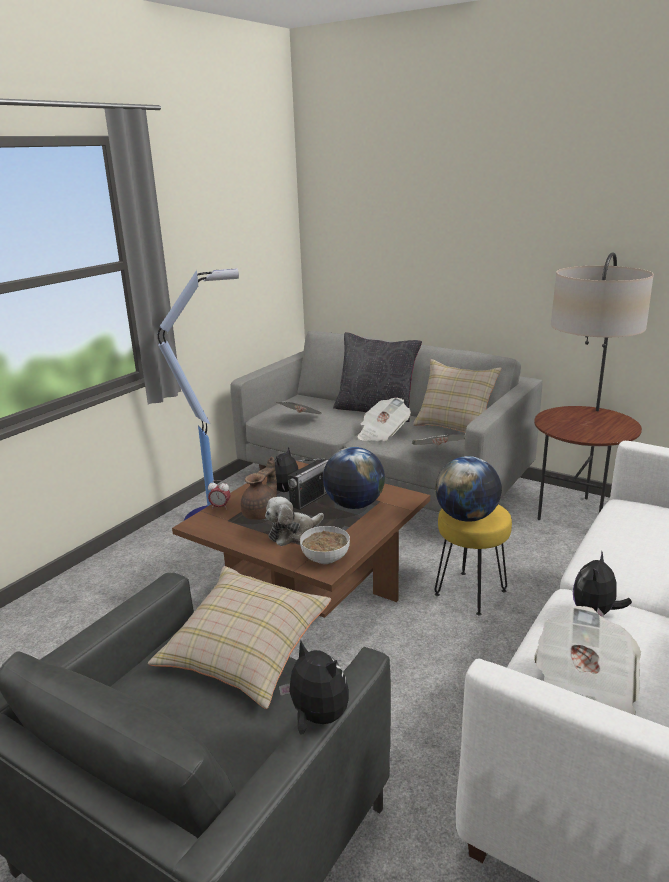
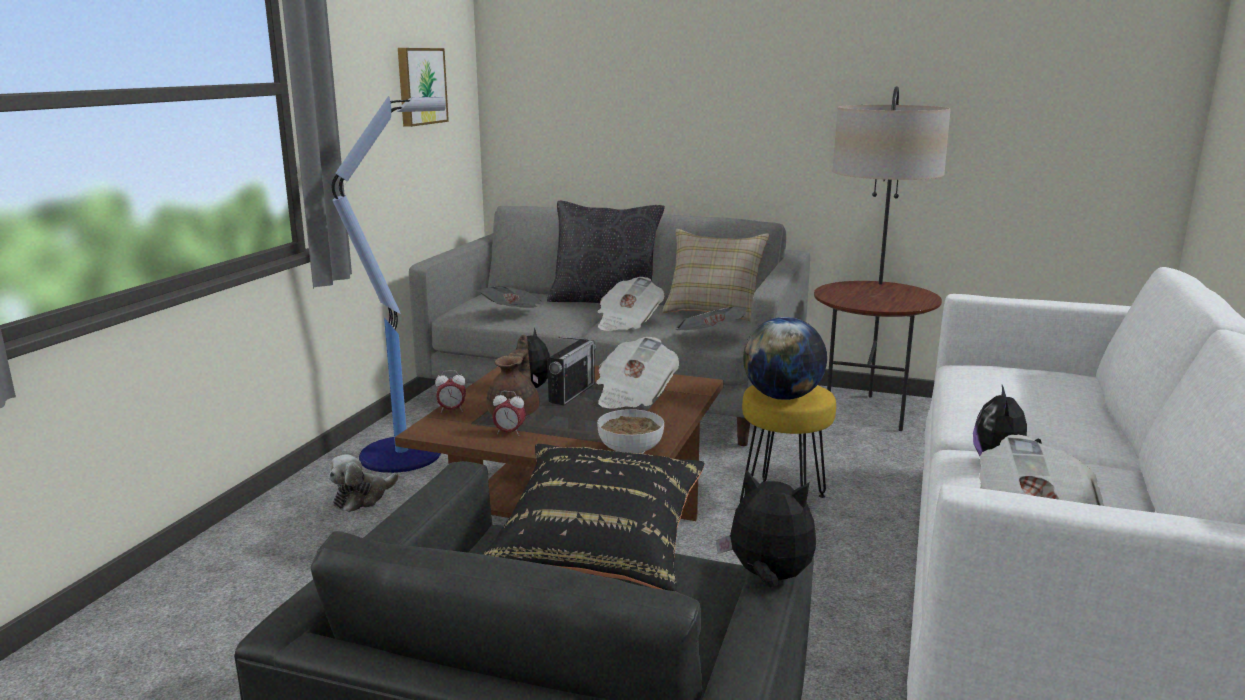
camera: 15 degrees left, 5 degrees down
(244, 653) = (597, 547): beige pillow -> black pillow
(246, 246) = (420, 86): none -> picture
(249, 532) = (509, 433): none -> alarm clock
(292, 533) = (570, 429): plush toy -> plush toy (362, 498)
(354, 505) = (633, 396): globe -> newspaper

